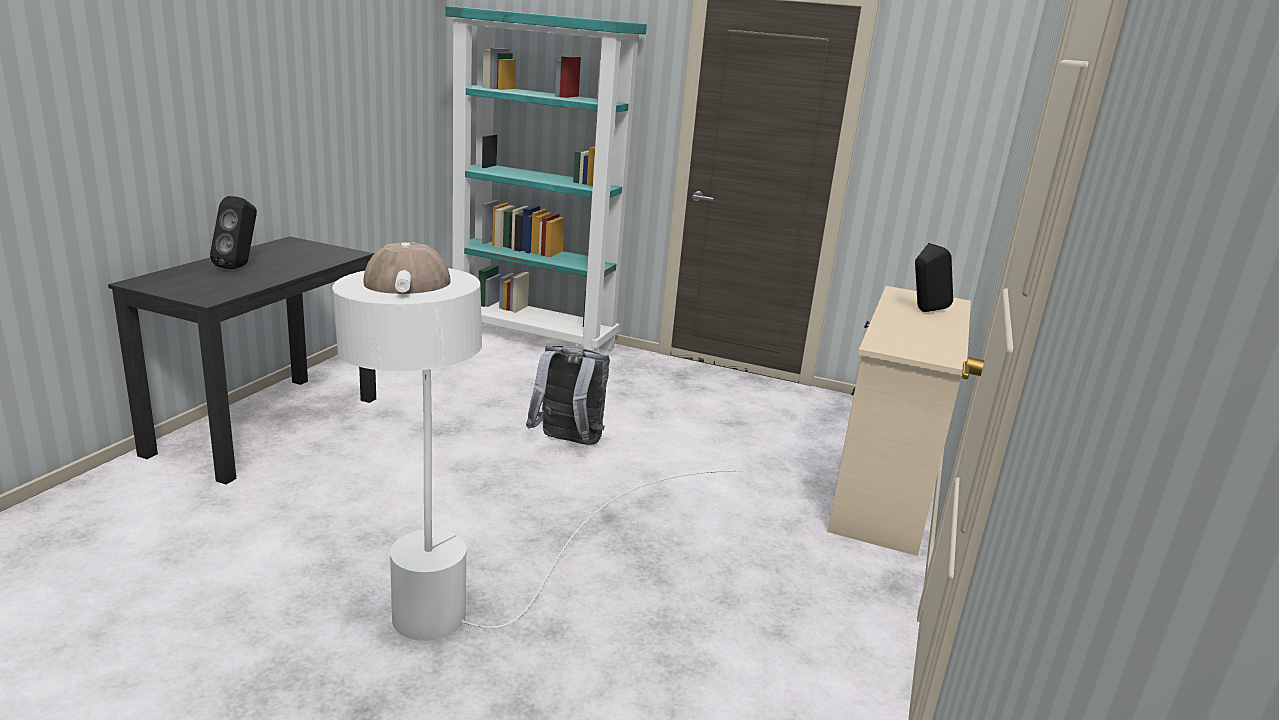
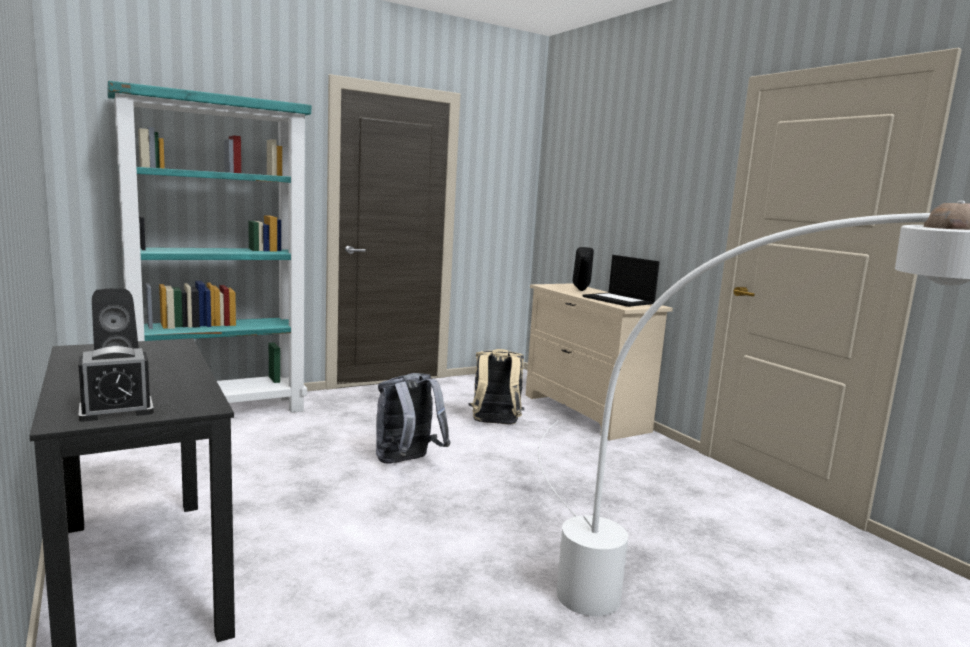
camera: 50 degrees left, 10 degrees down
(173, 285) = (116, 410): none -> alarm clock
(734, 452) = (495, 424): none -> beige backpack
(919, 337) = (619, 300): none -> laptop

